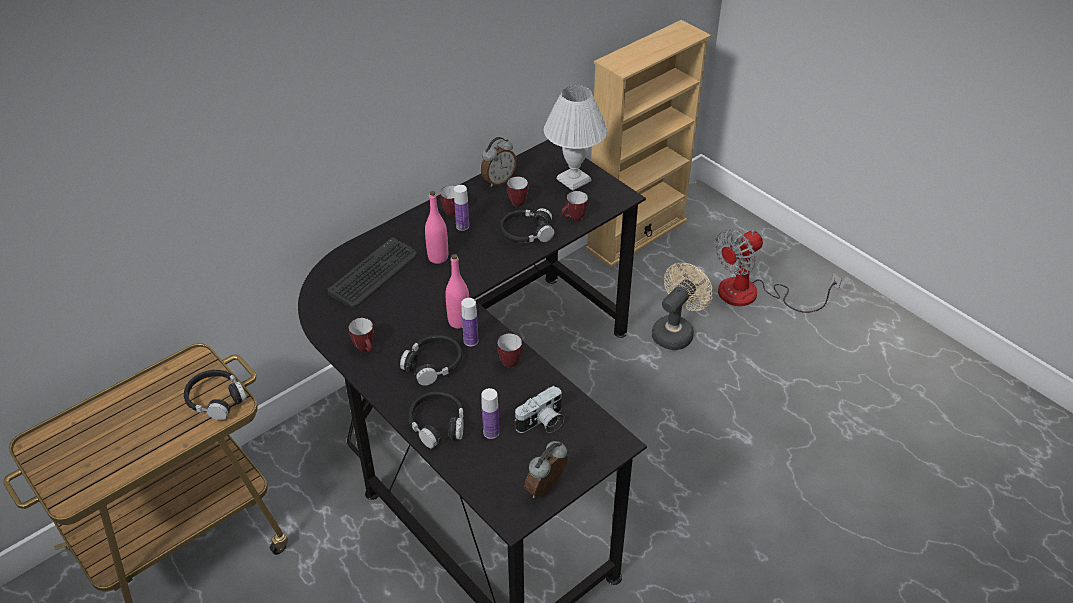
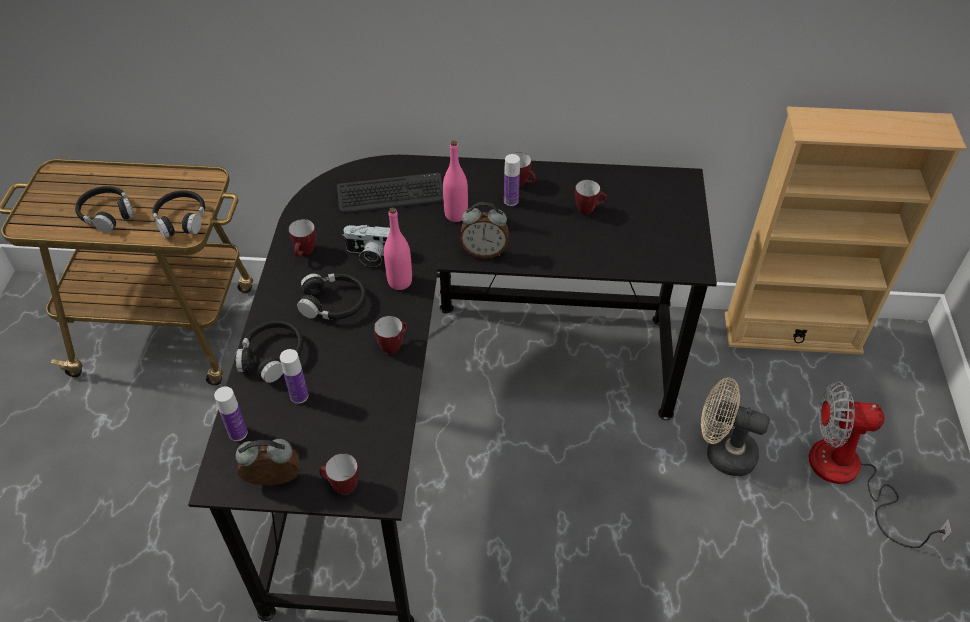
camera: 45 degrees right, 5 degrees up
(471, 341) = (387, 305): bottle -> bottle (238, 433)
(498, 180) = (595, 179): alarm clock -> alarm clock (484, 251)
(526, 233) = (557, 243): black headphones -> black headphones (107, 214)
(542, 423) = (346, 422): camera -> camera (370, 255)
(573, 180) = (665, 221): white table lamp -> none
(573, 219) = (617, 258): mug -> mug (341, 487)
(676, 331) = (722, 452): beige fan -> beige fan turned 150 degrees counterclockwise

